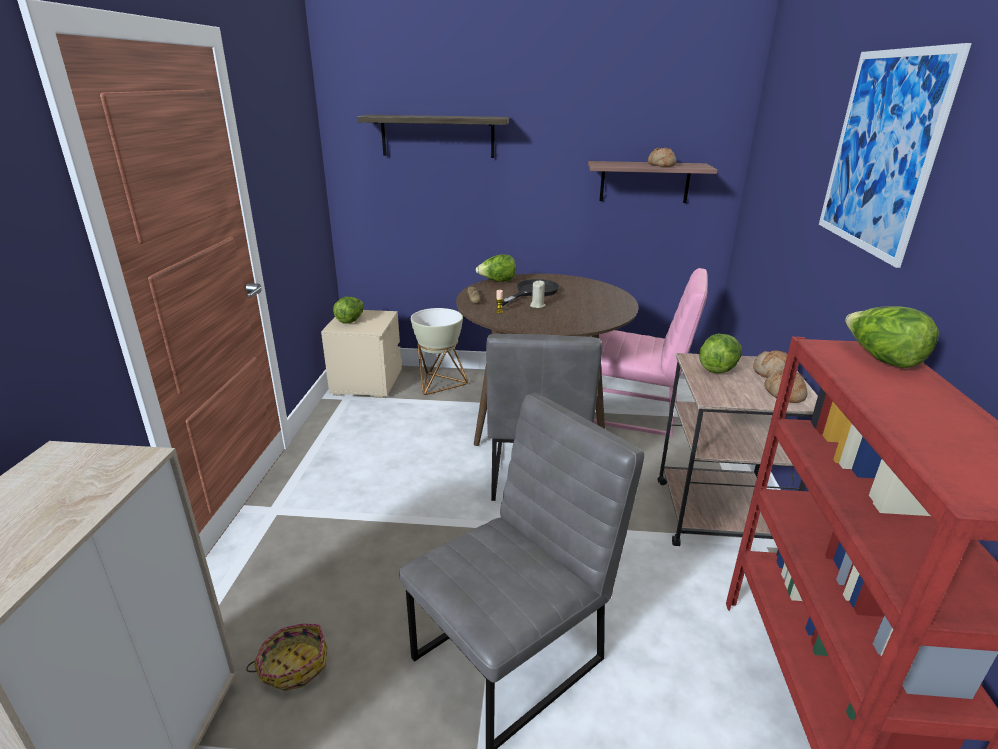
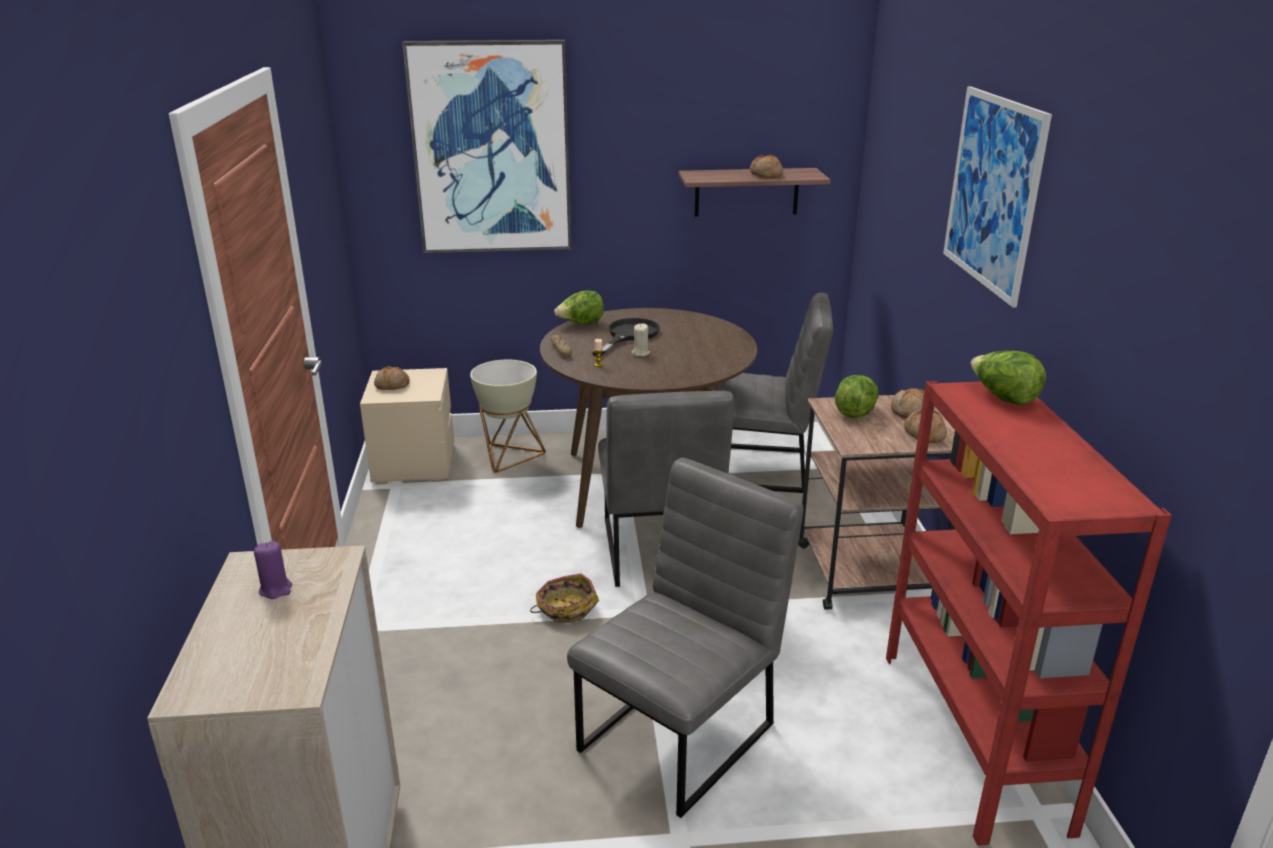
camera: 10 degrees left, 0 degrees up
(54, 485) = (276, 589): none -> purple candle
(293, 665) = (453, 774): basket -> basket (566, 608)
(350, 320) = (392, 385): lettuce -> bread
(437, 136) = (491, 148): shelf -> picture
(634, 412) = (757, 469): pink chair -> grey chair

